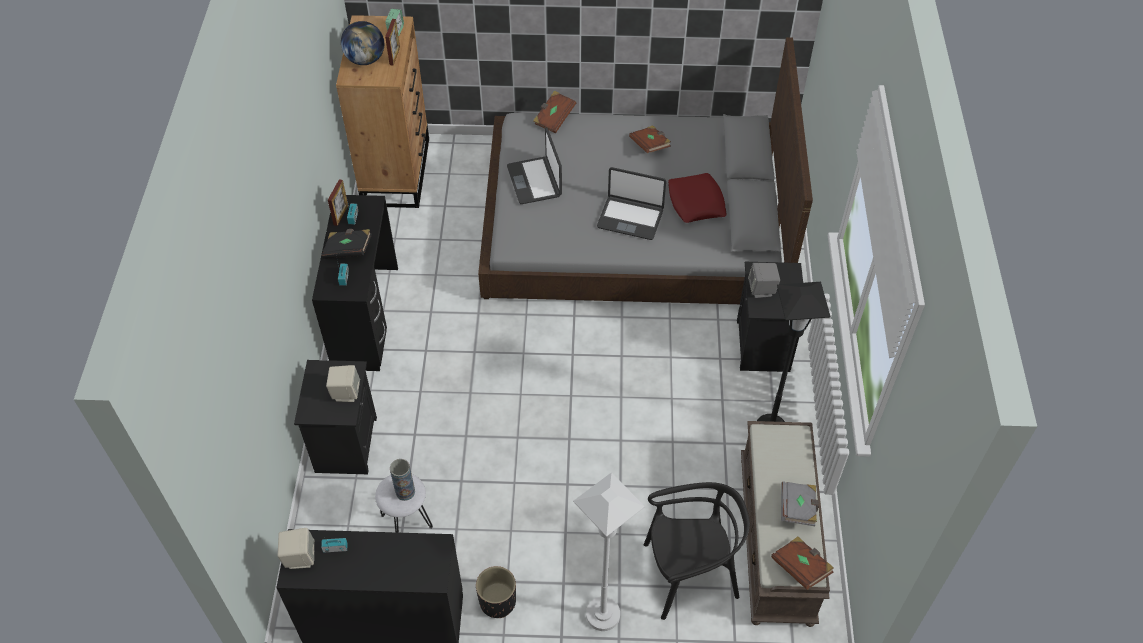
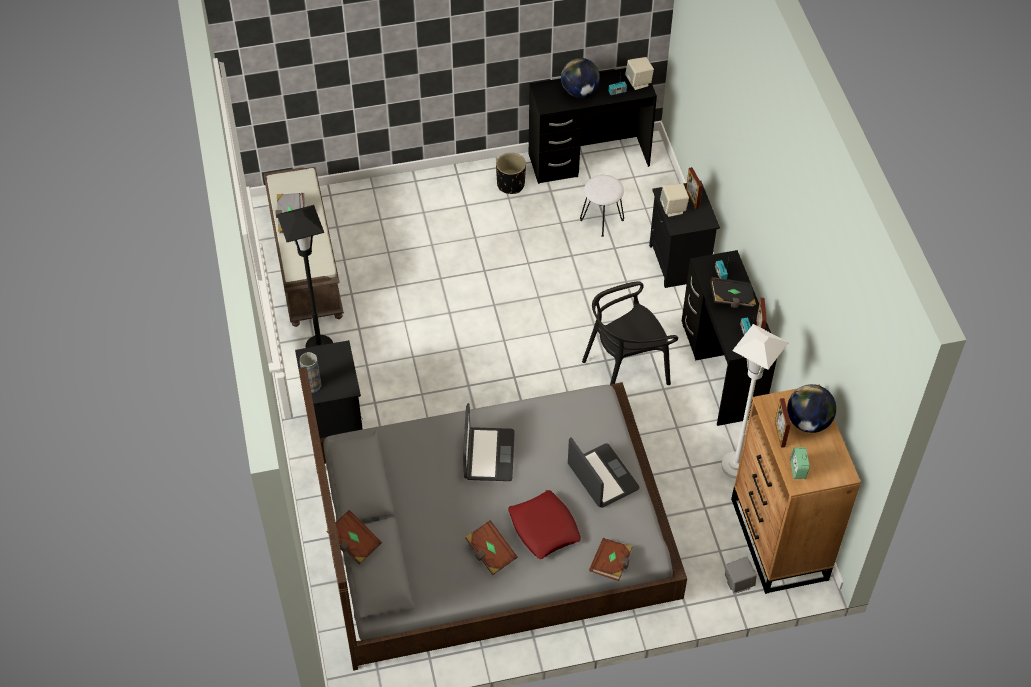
camera: 165 degrees right, 0 degrees up
(317, 400) = (692, 199): none -> picture frame
(385, 560) = (579, 92): none -> globe
(405, 492) = (599, 187): vase -> vase (312, 385)
(602, 615) = (431, 192): white floor lamp -> white floor lamp (736, 466)
(630, 218) = (488, 455): laptop -> laptop turned 90 degrees clockwise
(689, 574) = (371, 229): black chair -> black chair (625, 369)
(696, 202) = (423, 490): red pillow -> red pillow (544, 528)
(762, 289) = (340, 369): grey speaker -> grey speaker (738, 583)
(801, 567) = (285, 182): brown book -> brown book (354, 543)

